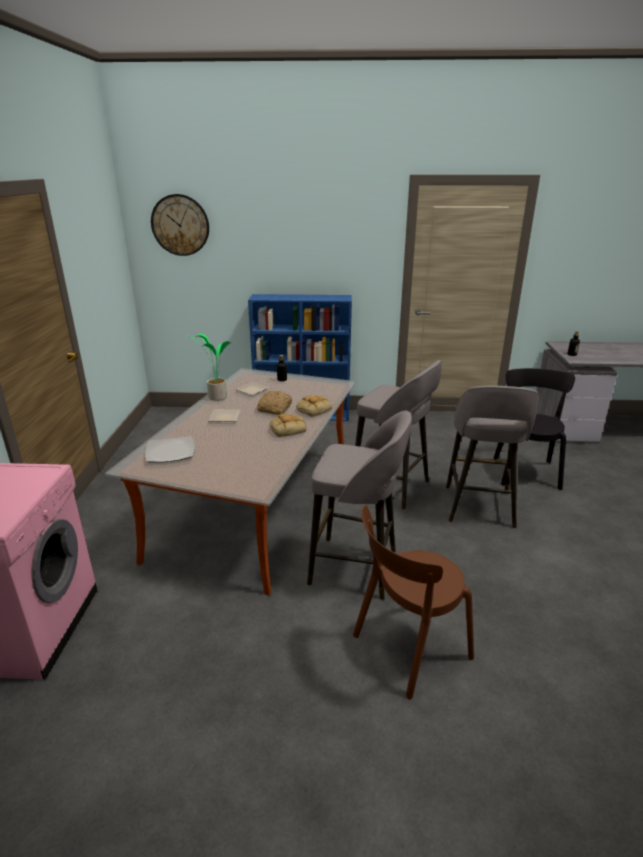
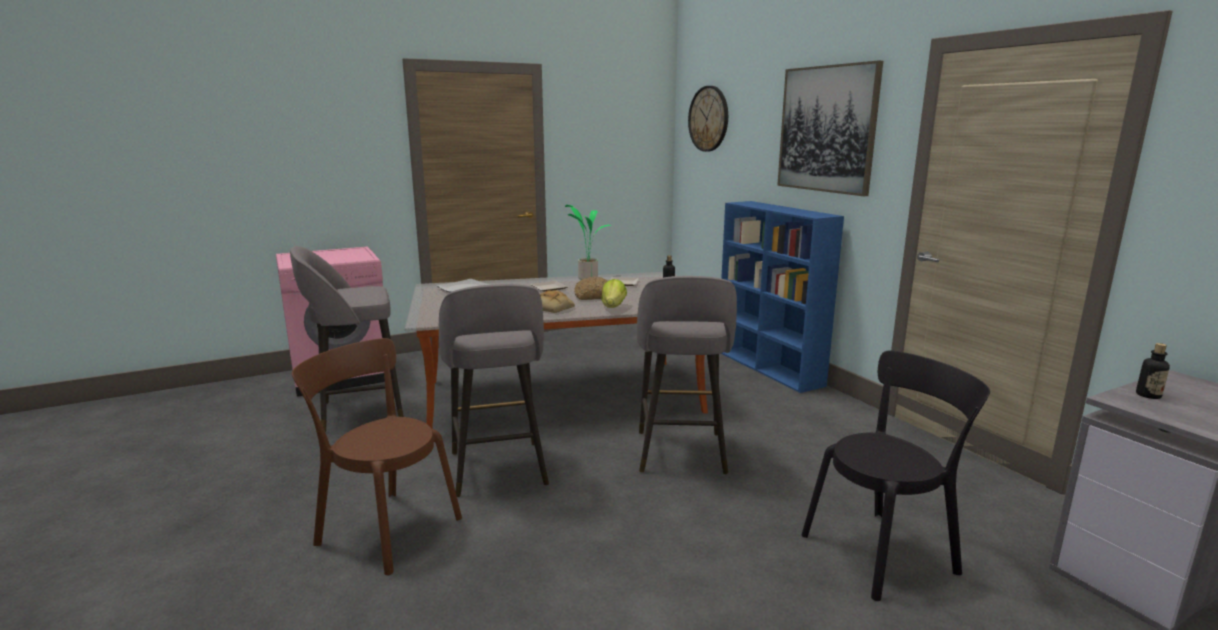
camera: 60 degrees right, 10 degrees down
(314, 409) = (613, 307): bread -> lettuce
(327, 234) = (827, 129): none -> picture
(479, 508) = (709, 525): grey stool -> grey stool (359, 412)

